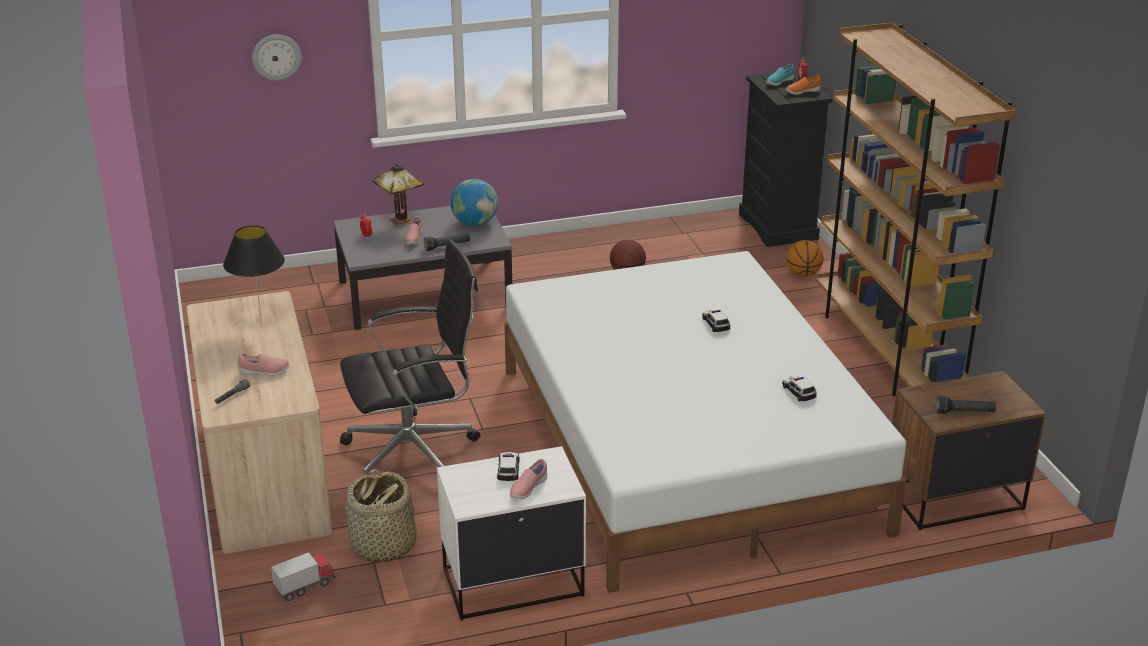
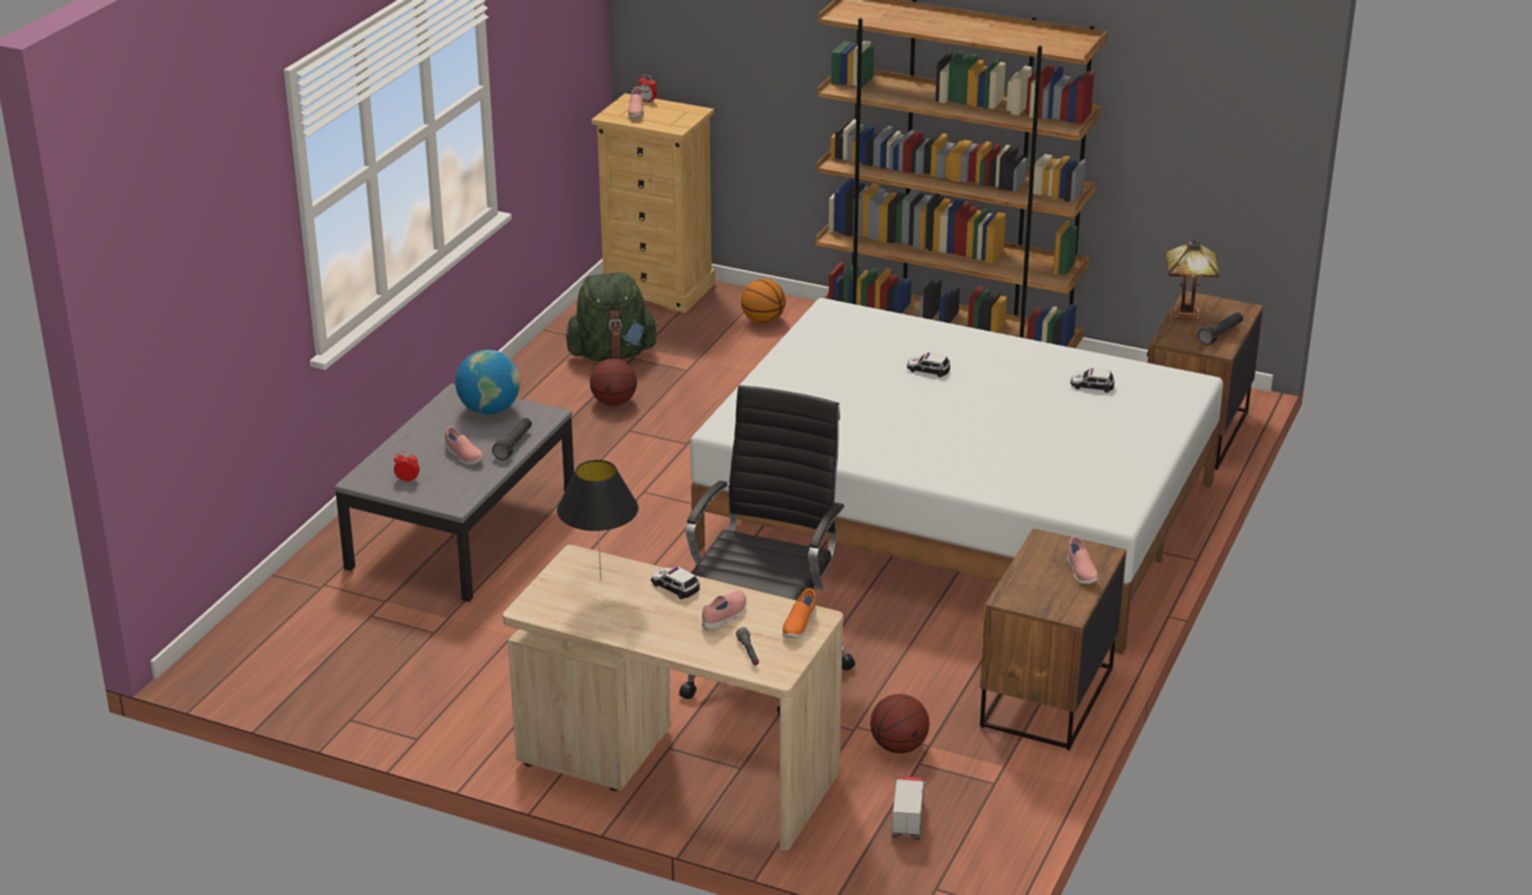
camera: 50 degrees left, 0 degrees up
(276, 56) = (226, 288): wall clock -> none
(382, 546) = (898, 747): basket -> basketball
(400, 221) = (410, 448): table lamp -> table lamp (1188, 315)
(508, 469) = (1037, 569): toy car -> toy car (675, 587)
(511, 581) = (1045, 698): white nightstand -> brown nightstand
(679, 248) = (612, 354): none -> green backpack
(778, 227) = (658, 289): black dresser -> beige dresser
(779, 82) = (636, 113): turquoise shoe -> pink shoe
(802, 92) = (677, 114): orange shoe -> orange shoe (798, 626)

